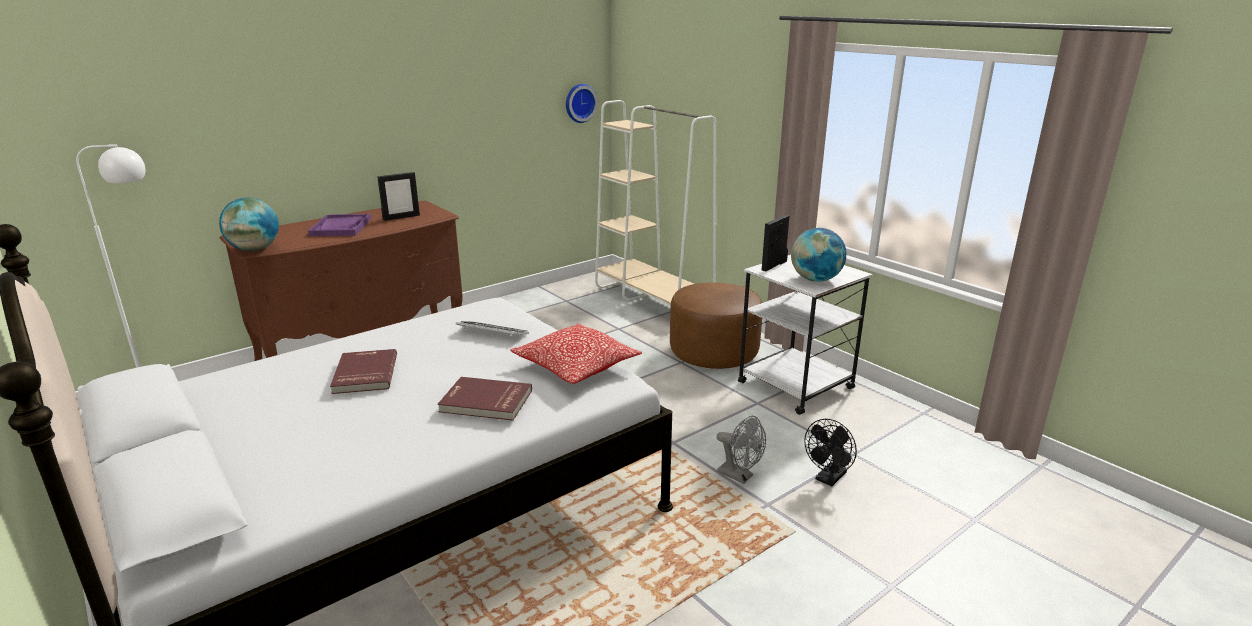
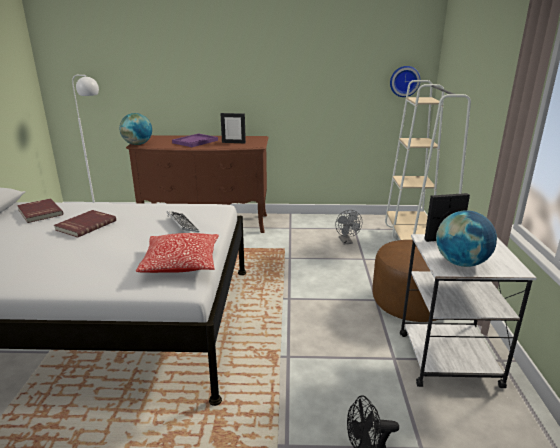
camera: 40 degrees right, 0 degrees up
(485, 402) = (94, 264): red book -> red book (39, 212)
(740, 476) = (298, 409): grey fan -> grey fan (346, 242)

